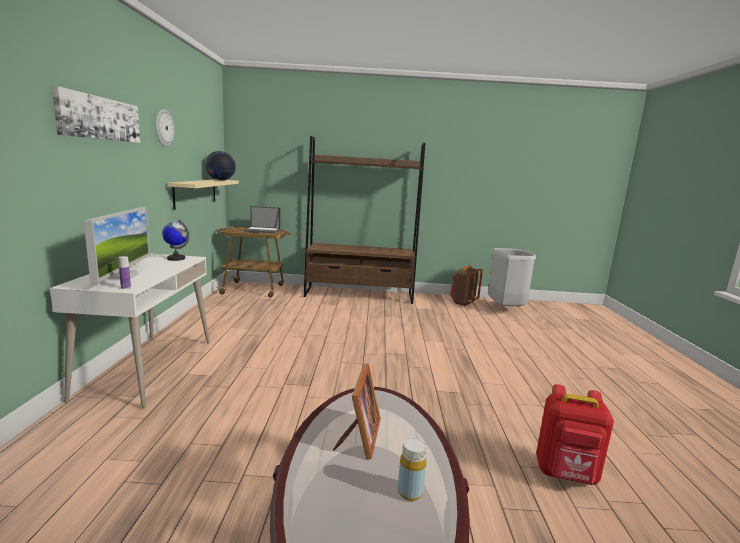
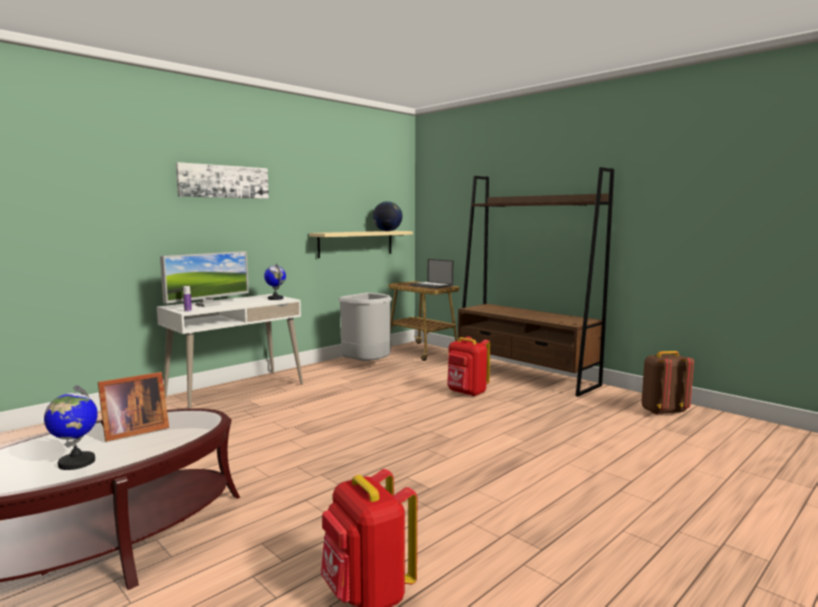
camera: 45 degrees right, 5 degrees down
(164, 128) = (308, 184): wall clock -> none
(351, 317) = (466, 393): none -> red backpack
(410, 492) = (76, 463): yellow bottle -> globe
(506, 310) = (728, 434): grey trash can -> grey trash can (368, 366)

